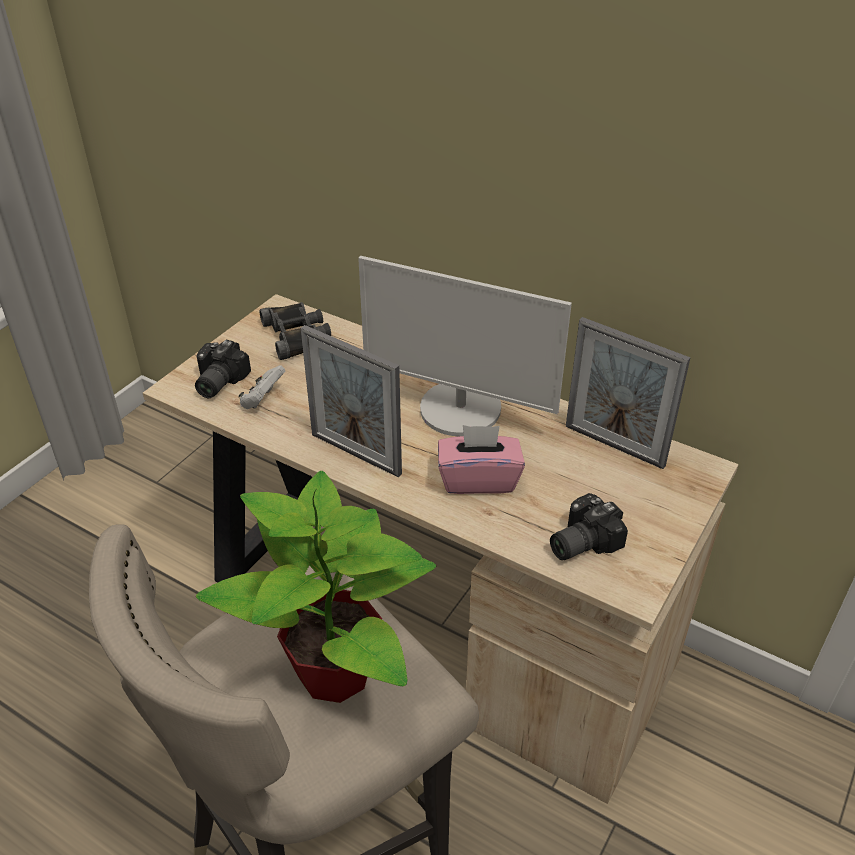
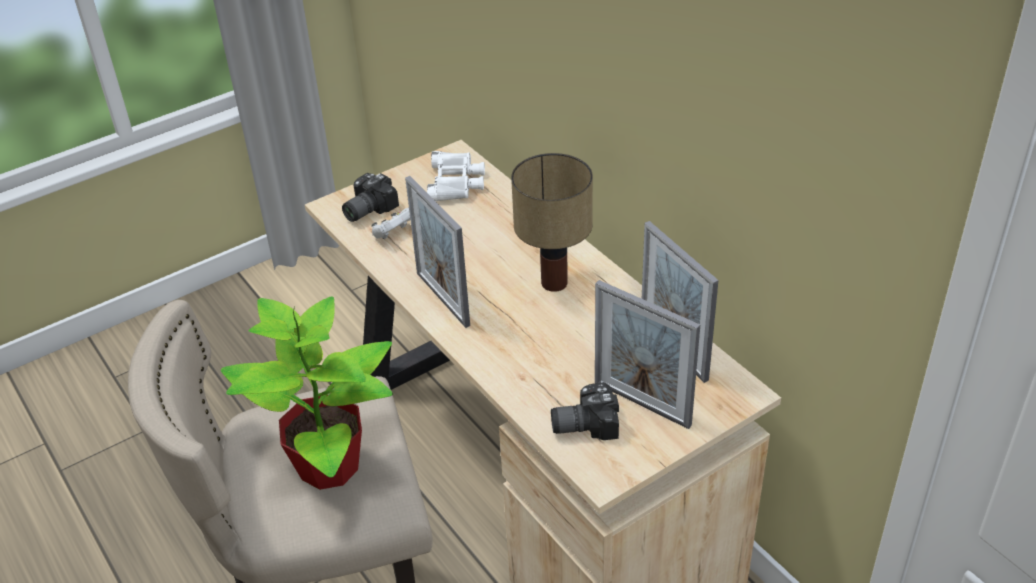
camera: 25 degrees right, 0 degrees up
(297, 335) = (456, 182): black binoculars -> white binoculars
(460, 410) = (556, 283): monitor -> table lamp
(478, 479) = (532, 347): pink tissue box -> none
(621, 505) = (642, 404): none -> picture frame

